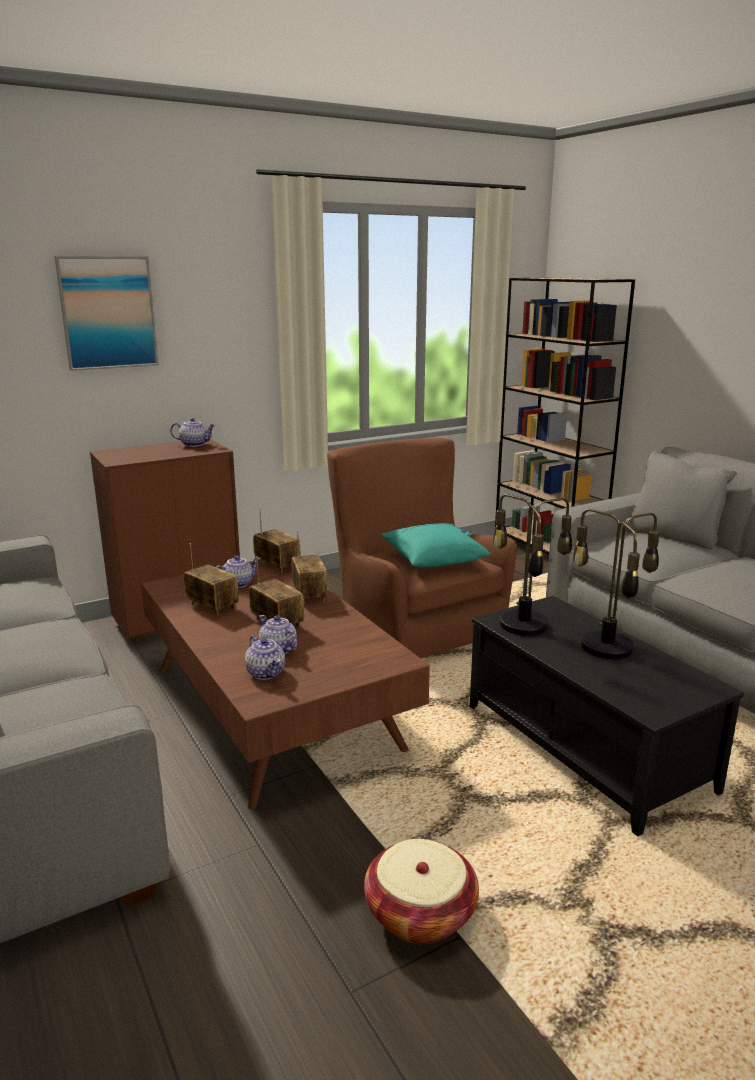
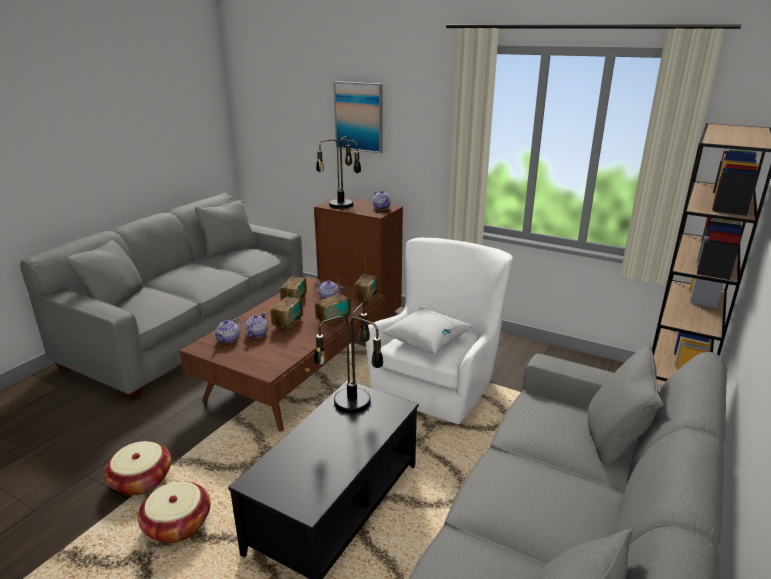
camera: 60 degrees right, 5 degrees up
(412, 625) = (439, 384): brown armchair -> white armchair
(433, 559) = (427, 340): turquoise pillow -> grey pillow
(551, 886) = (177, 525): none -> basket
(608, 647) = (344, 445): table lamp -> table lamp (341, 205)

